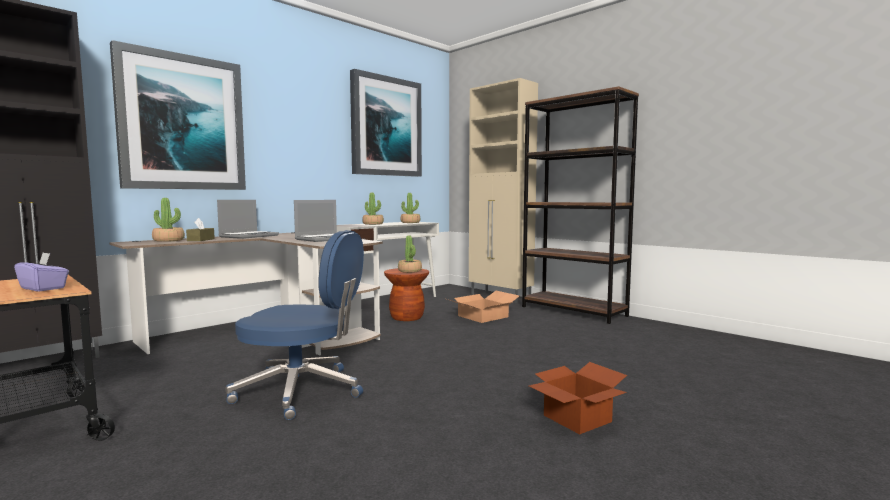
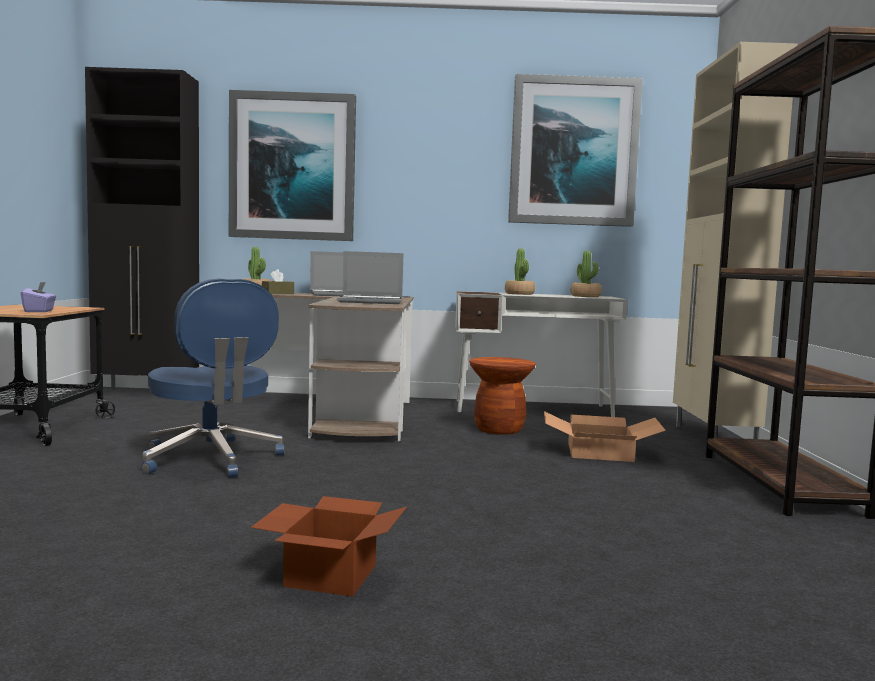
camera: 45 degrees right, 0 degrees up
(410, 271) = (504, 361): potted plant -> none

